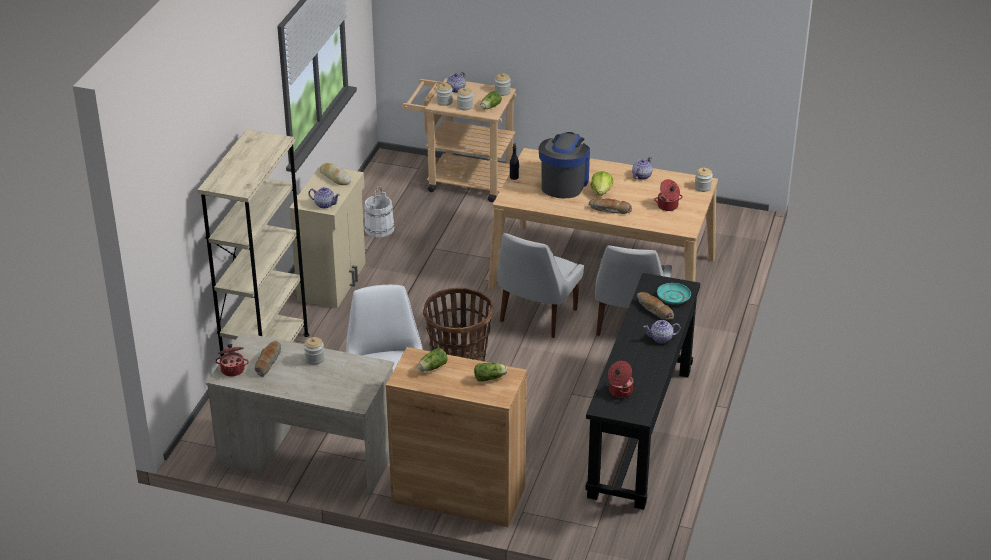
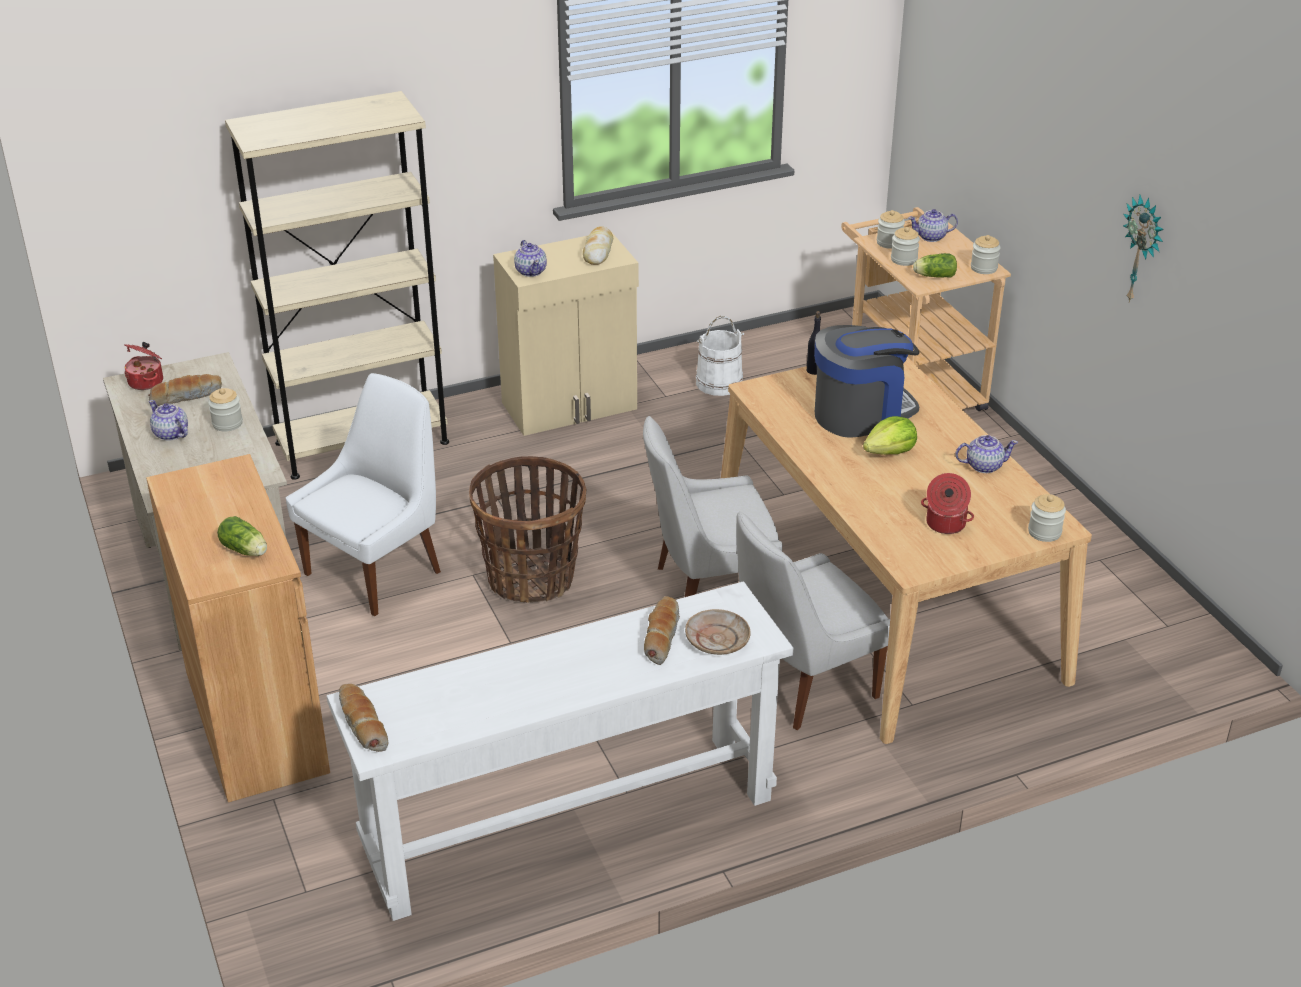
camera: 50 degrees right, 0 degrees up
(431, 368) = (219, 493): lettuce -> none
(609, 210) = (855, 480): bread -> bread (362, 725)
(619, 391) = (417, 700): cooking pot -> none
(622, 42) = (1142, 250): none -> wall clock
(640, 432) = (569, 822): black console table -> white console table
(661, 338) = (597, 678): teapot -> teapot (171, 434)
(673, 297) = (717, 639): turquoise plate -> beige plate

